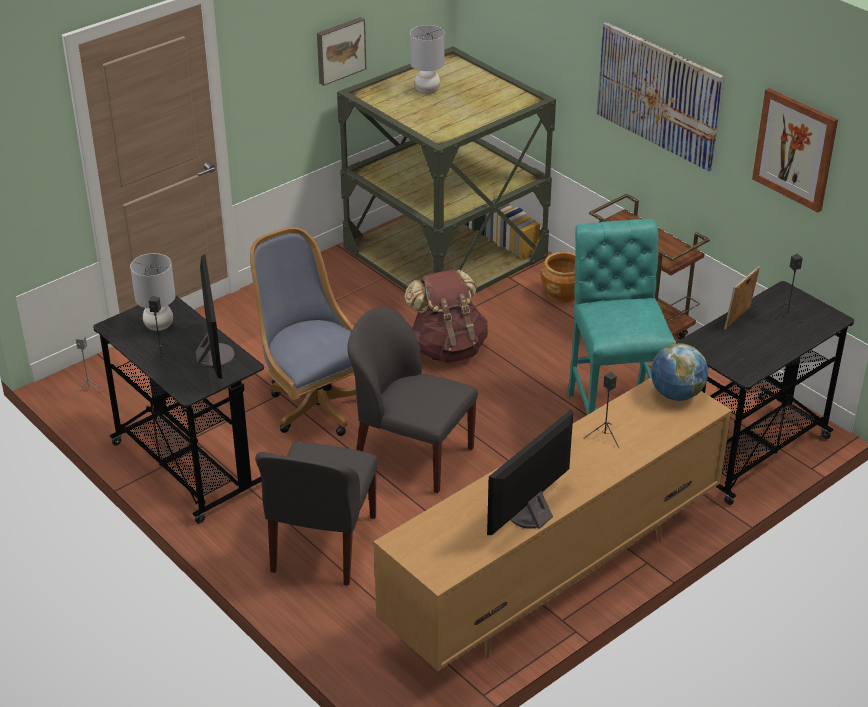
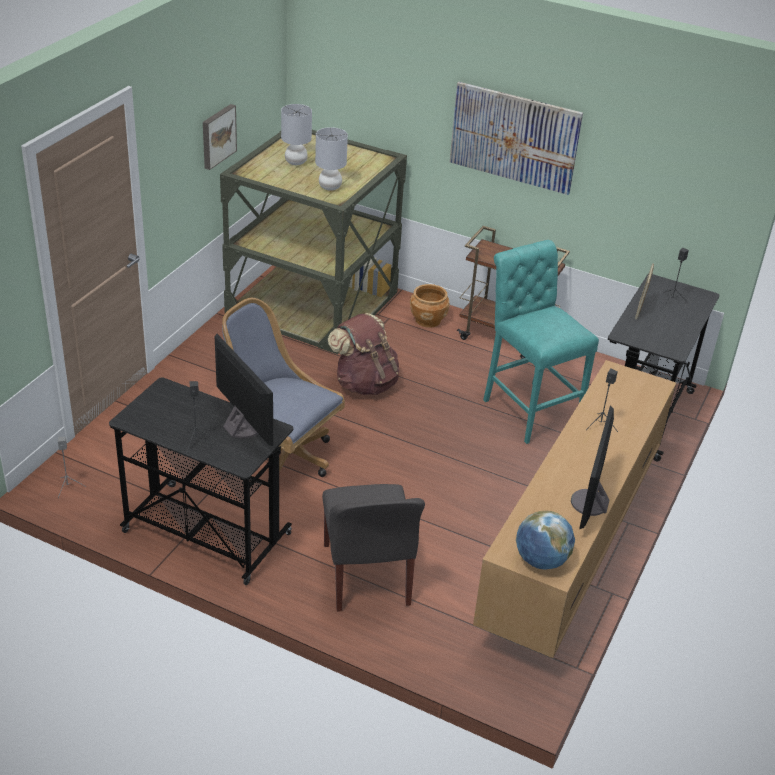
camera: 25 degrees left, 0 degrees up
(159, 325) = (172, 410): grey table lamp -> grey table lamp (330, 187)
(411, 455) = (392, 479): grey chair -> none
(676, 394) = (628, 379): globe -> globe (541, 560)
(795, 149) = (655, 164): picture -> none

